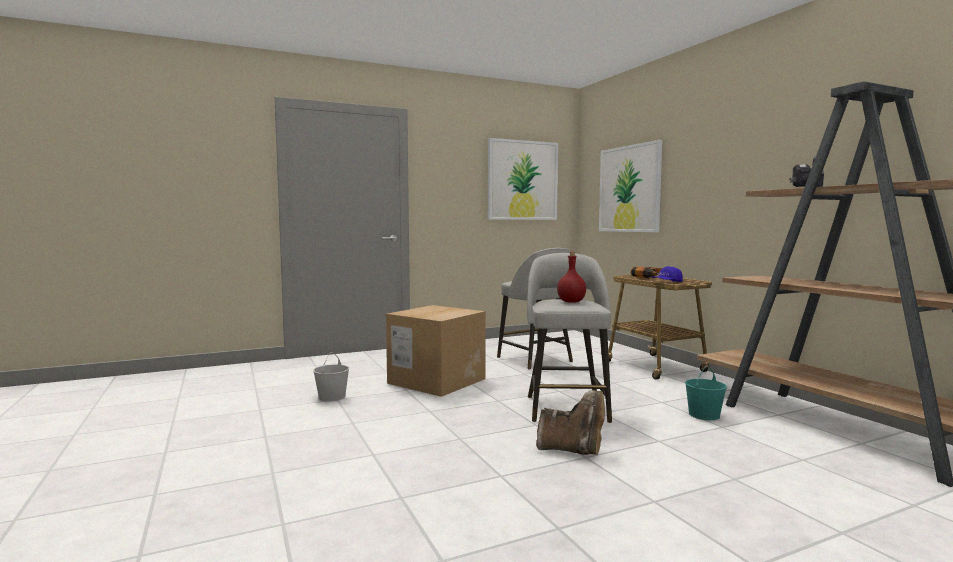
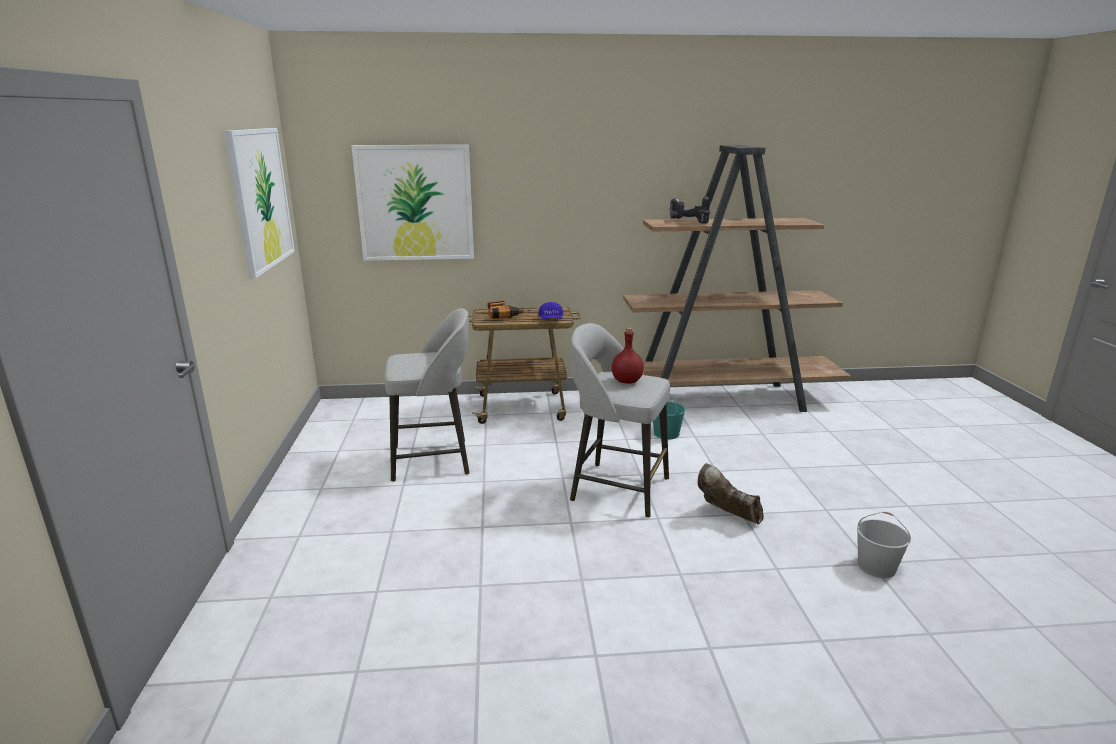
camera: 70 degrees left, 15 degrees up
(332, 397) = (464, 668): white bucket -> white bucket (877, 566)
(436, 381) = (460, 551): cardboard box -> none
(572, 450) = (727, 516): brown boot -> brown boot turned 90 degrees counterclockwise

